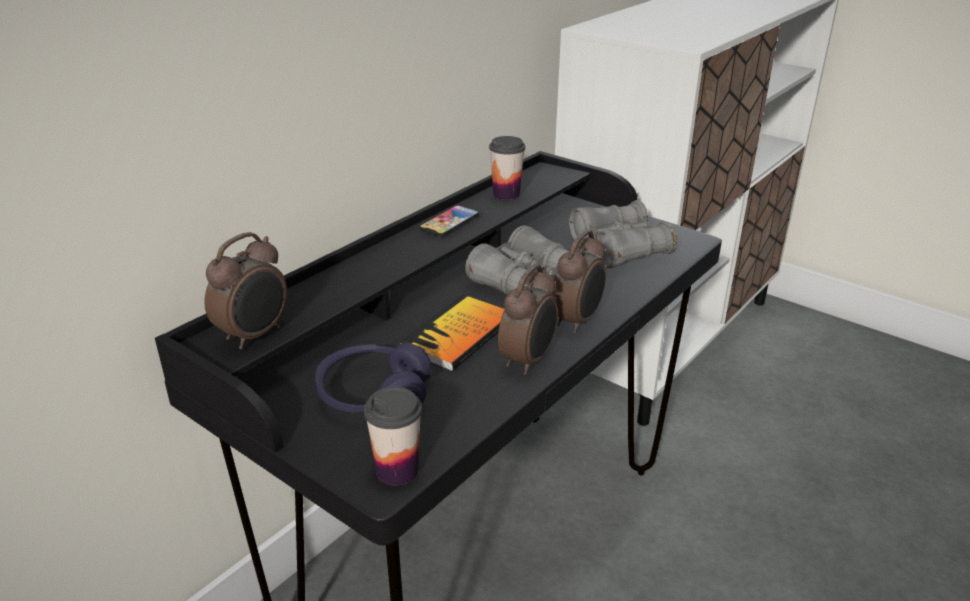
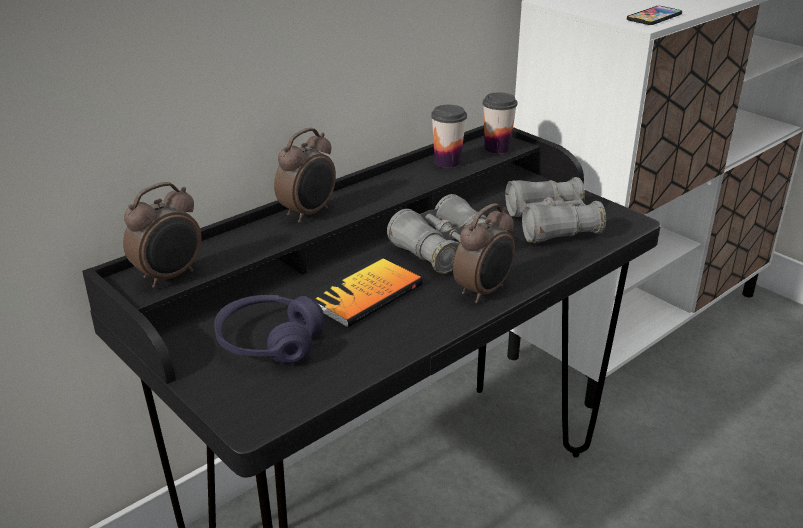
camera: 10 degrees right, 0 degrees up
(397, 470) = (268, 412): cup -> cup (497, 148)
(449, 222) = (382, 185): phone -> phone (654, 17)
(528, 360) = (423, 325): alarm clock -> alarm clock (309, 213)

